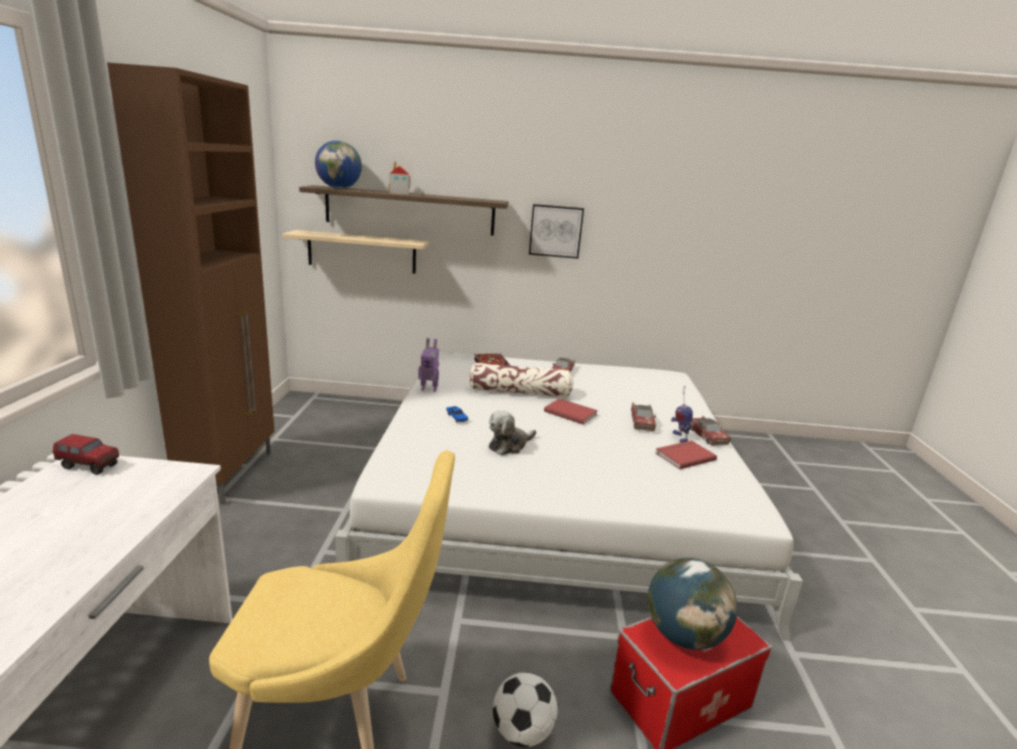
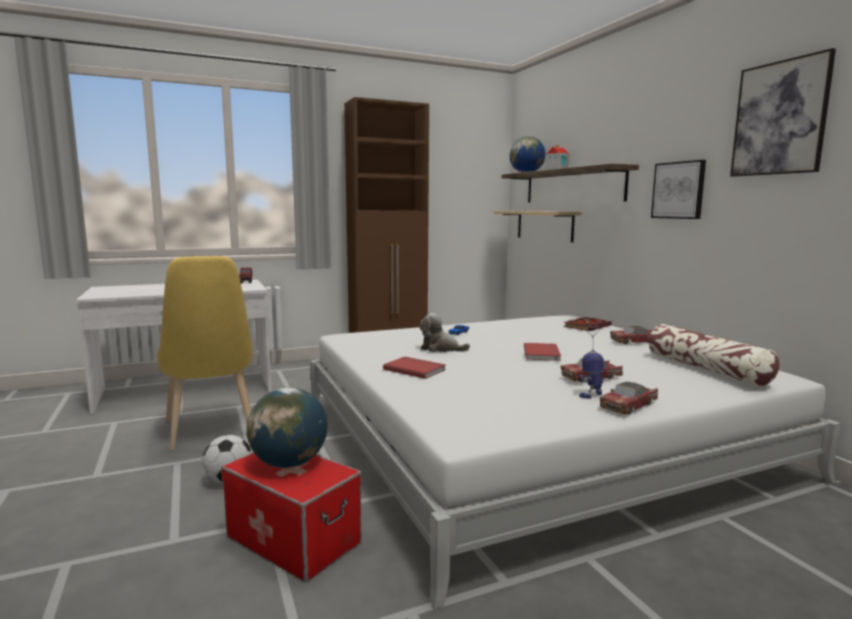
camera: 65 degrees right, 10 degrees down
(429, 389) = (493, 322): toy robot -> none
(520, 392) = (548, 338): pillow -> pillow (706, 369)
(648, 186) = (780, 118): none -> picture
(683, 456) = (545, 399): red book -> red book (415, 369)

